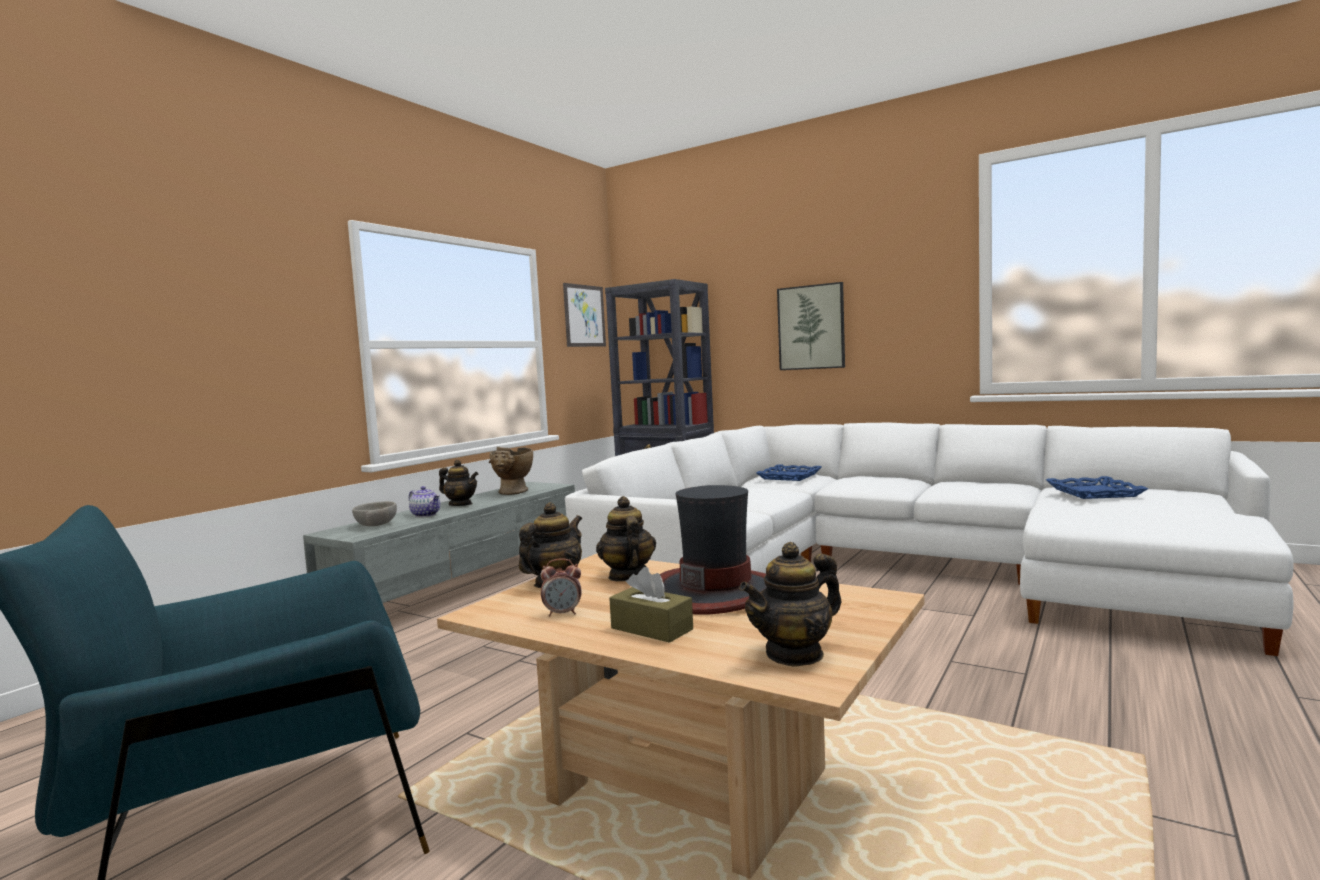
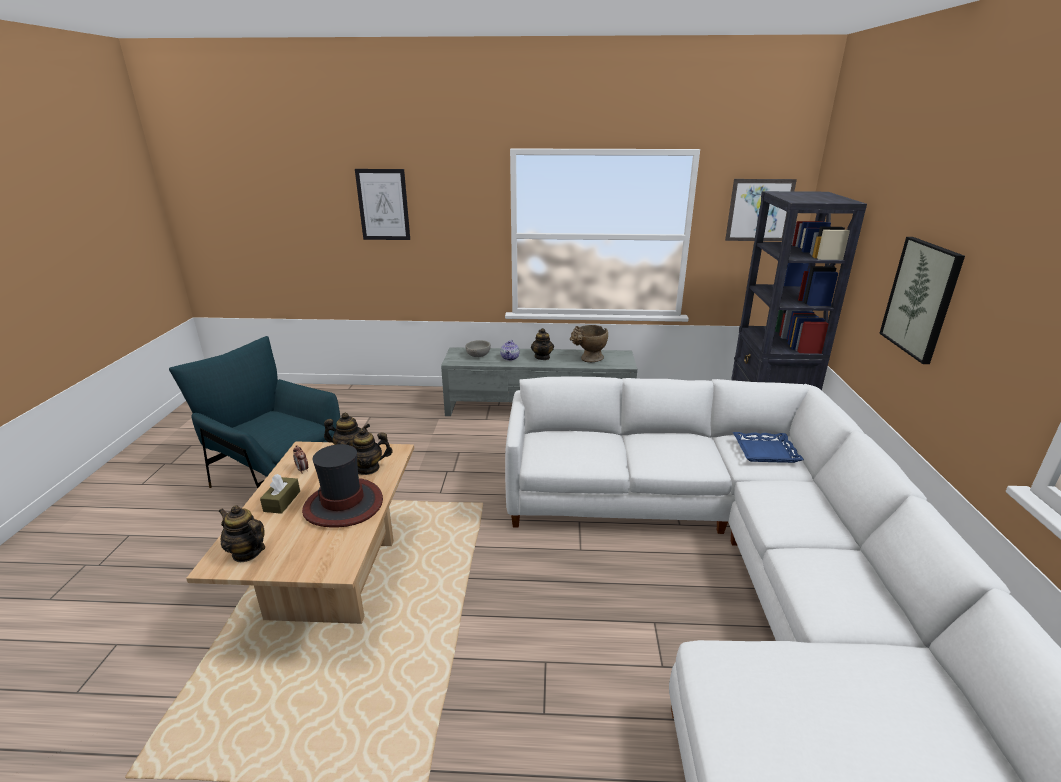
camera: 60 degrees right, 20 degrees up
(136, 288) = (383, 205): none -> picture
(627, 576) = (368, 468): teapot -> teapot turned 150 degrees counterclockwise
(1093, 493) = (866, 688): blue tray -> none

